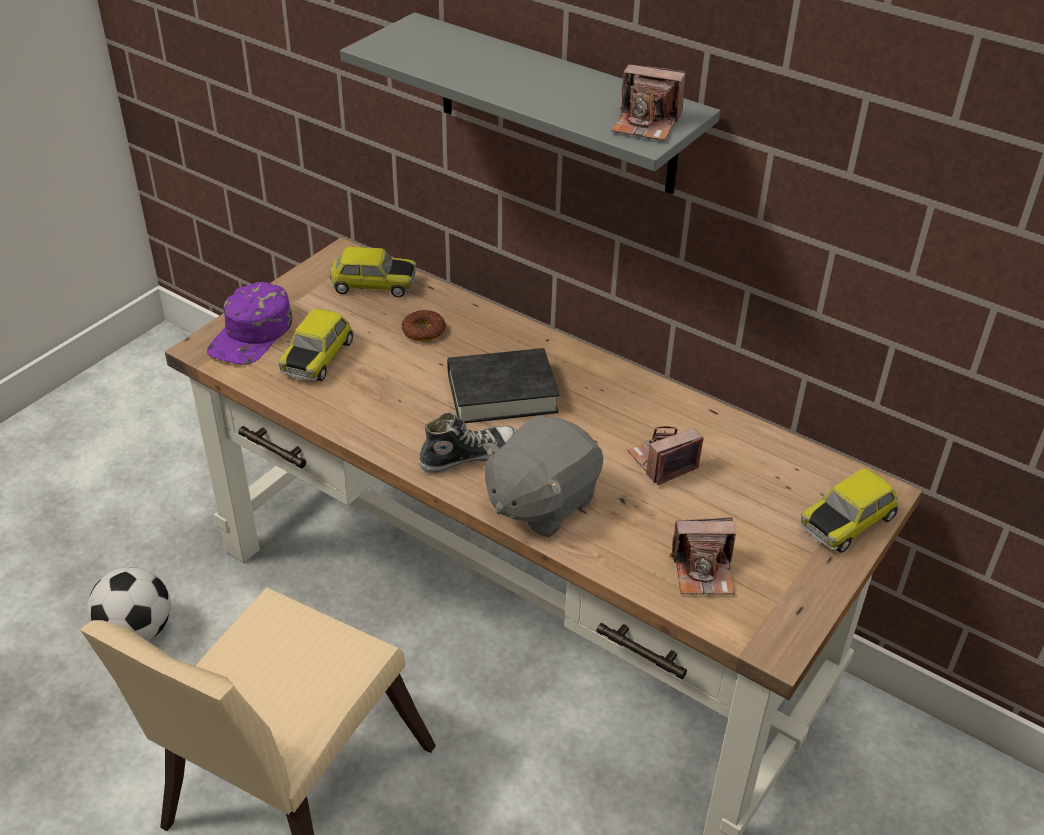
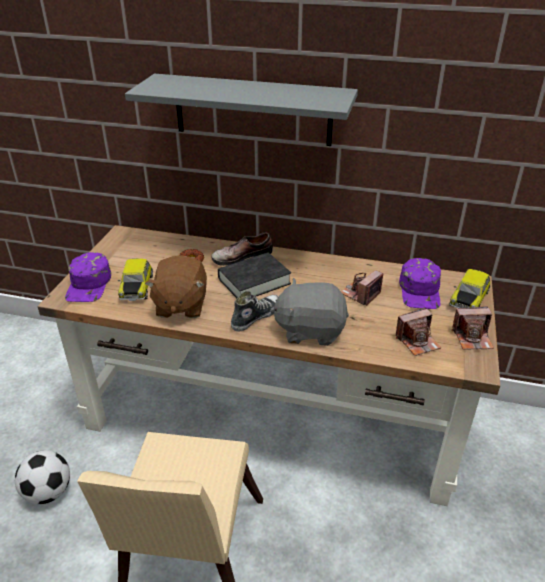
camera: 20 degrees left, 5 degrees down
(366, 405) = (180, 305): none -> brown plush toy
(373, 285) = (148, 244): toy car -> none
(507, 341) = (241, 256): none -> shoe
(540, 502) = (310, 330): grey plush toy -> grey plush toy turned 75 degrees clockwise
(646, 124) = (327, 99): camera -> camera (472, 338)
(770, 484) = (420, 291): none -> purple cap

